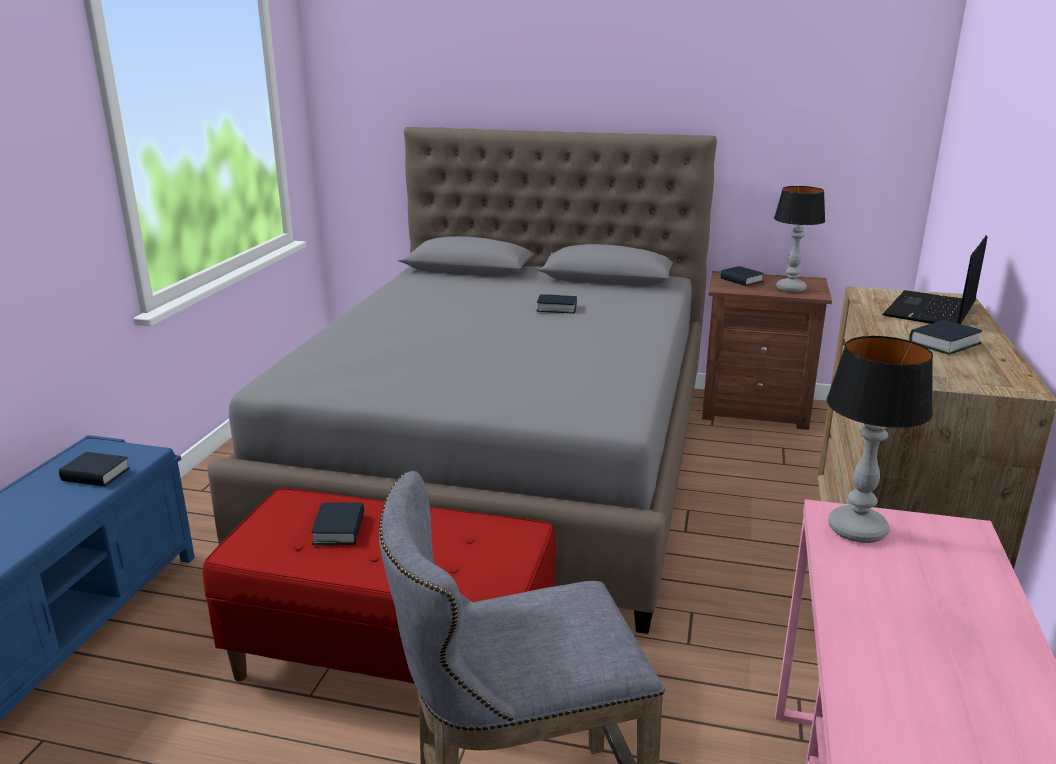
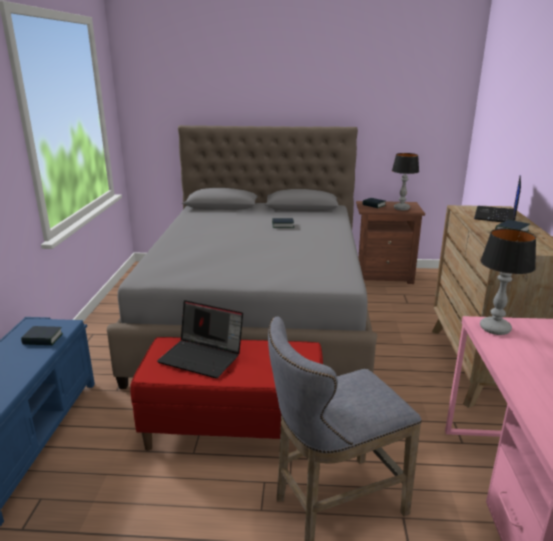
camera: 10 degrees left, 0 degrees up
(339, 529) = (203, 357): book -> laptop

